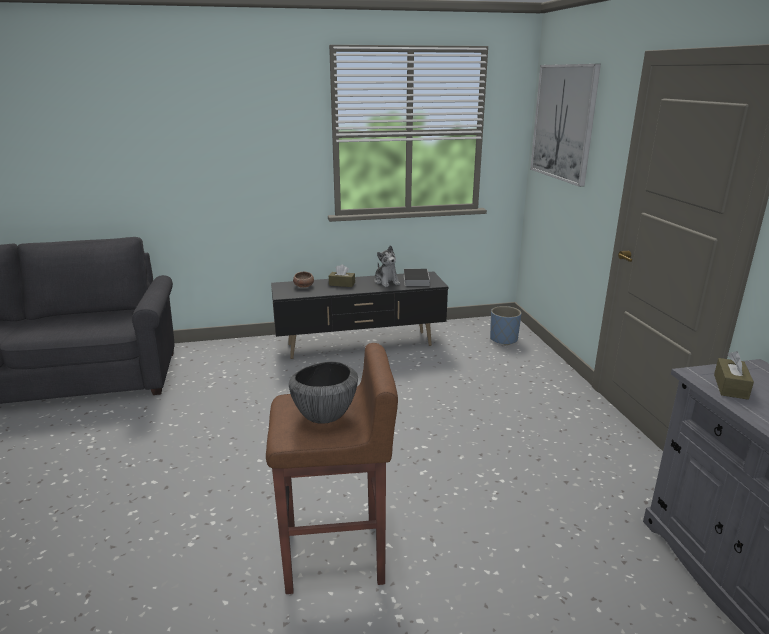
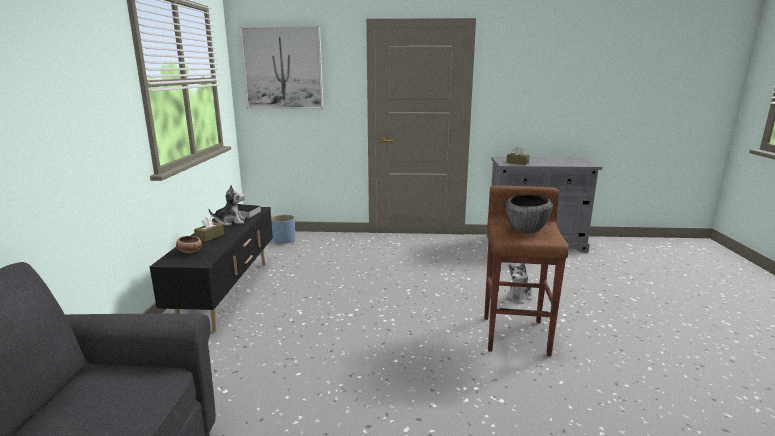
camera: 75 degrees left, 5 degrees down
(460, 560) = (519, 296): none -> plush toy

